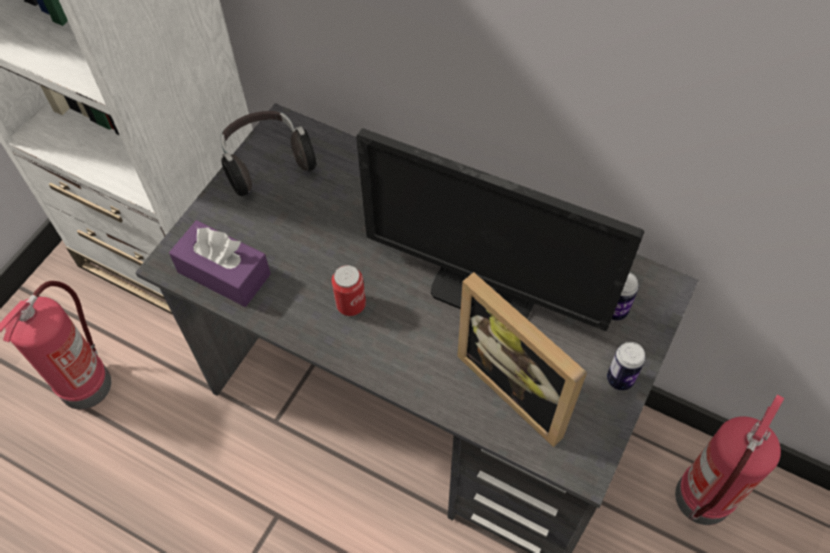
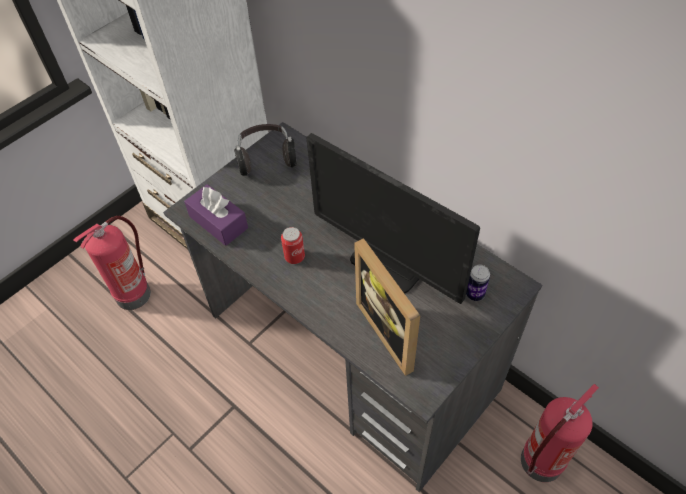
camera: 15 degrees right, 5 degrees down
(620, 379) = (465, 340): can -> none

